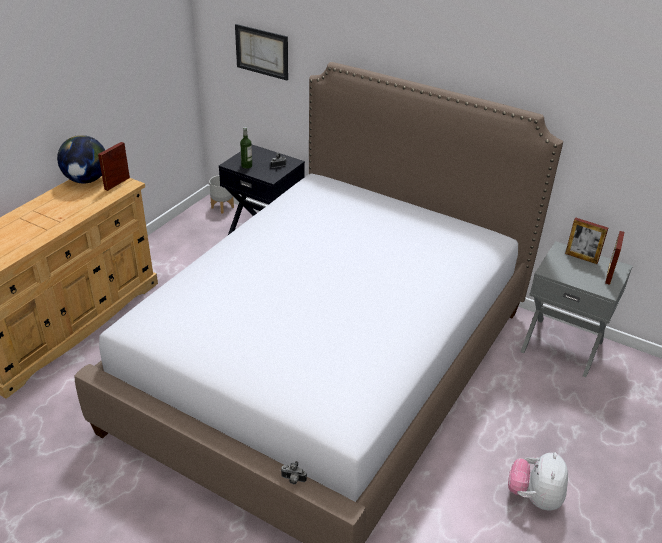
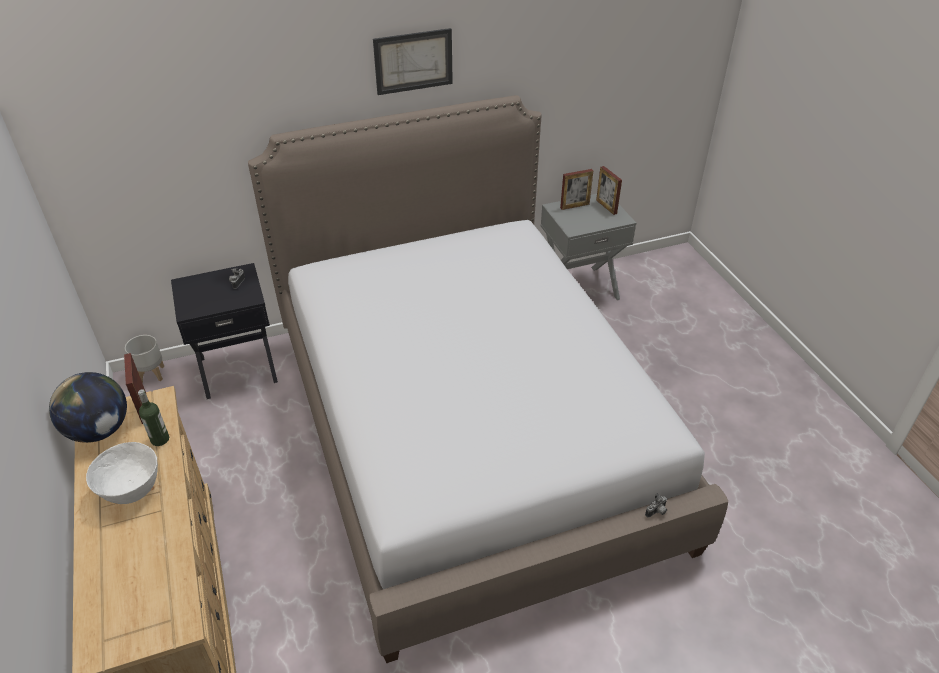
camera: 50 degrees left, 5 degrees up
(52, 213) = (132, 491): none -> white bowl
(246, 166) = (207, 303): bottle -> bottle (160, 439)
(262, 51) = (155, 162): picture -> picture (413, 61)
(534, 497) = (704, 401): plush toy -> none

